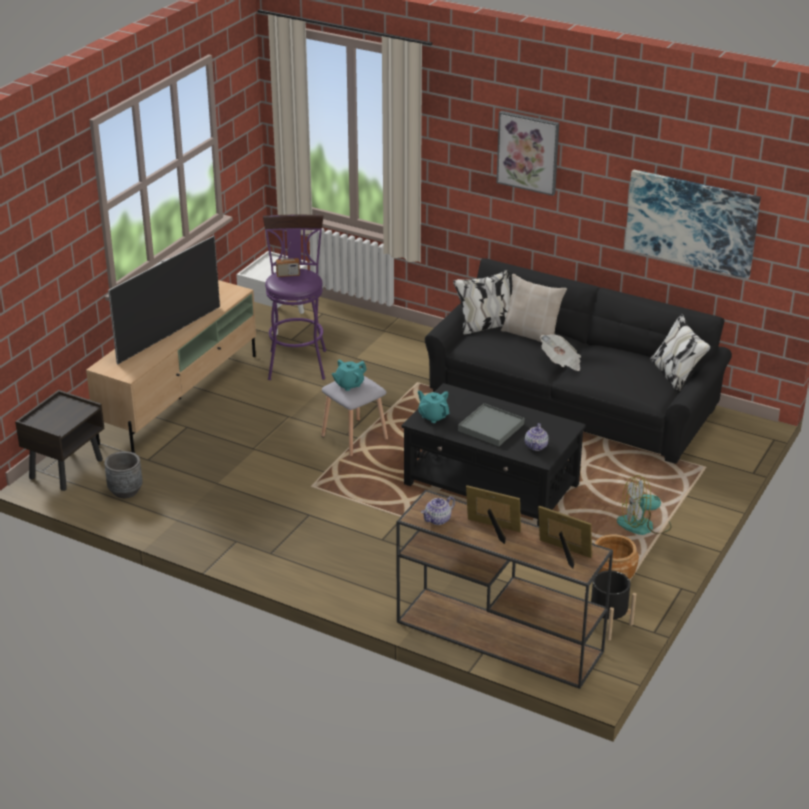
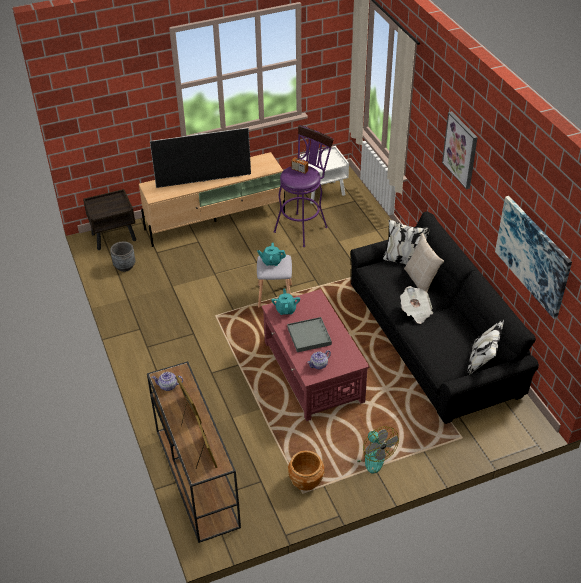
camera: 40 degrees right, 10 degrees up
(492, 485) = (313, 372): black coffee table -> red coffee table
(607, 623) = (266, 510): black planter -> none
(644, 525) = (370, 456): fan -> fan turned 150 degrees counterclockwise

